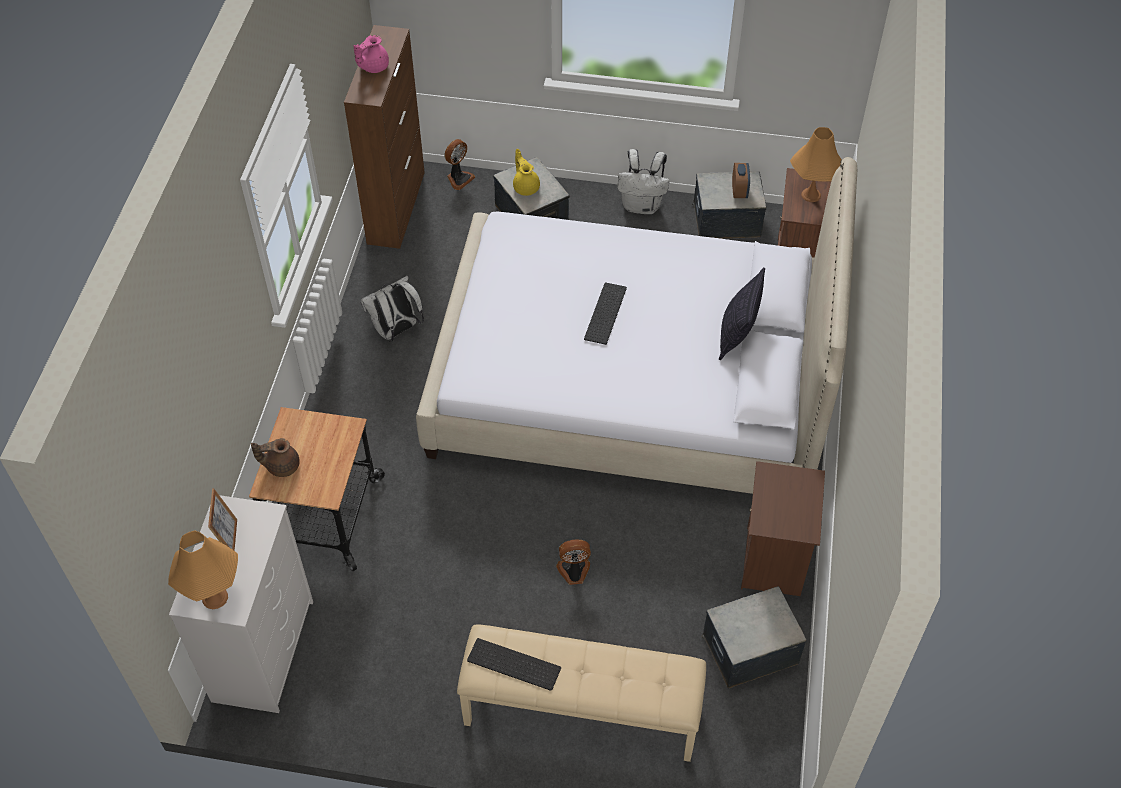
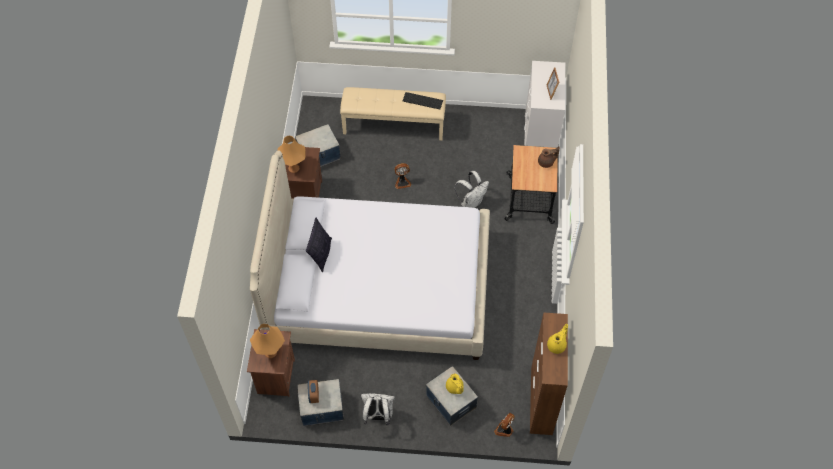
camera: 175 degrees right, 5 degrees up
(215, 597) = (548, 69): orange table lamp -> orange table lamp (293, 168)
(373, 67) = (557, 345): pink teapot -> yellow teapot
(396, 331) = (519, 307): white backpack -> white backpack (471, 202)
(606, 314) = (394, 261): keyboard -> none

